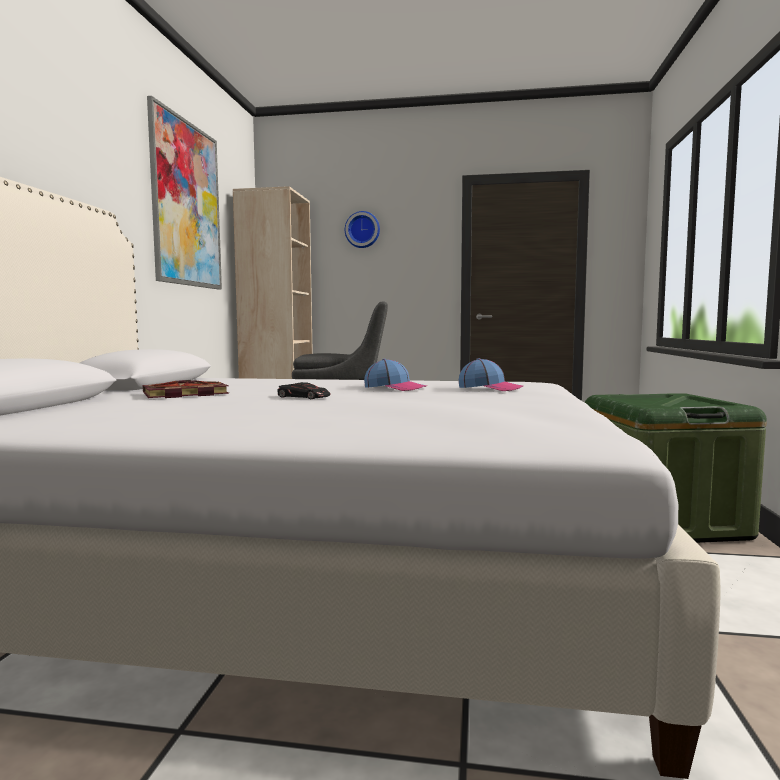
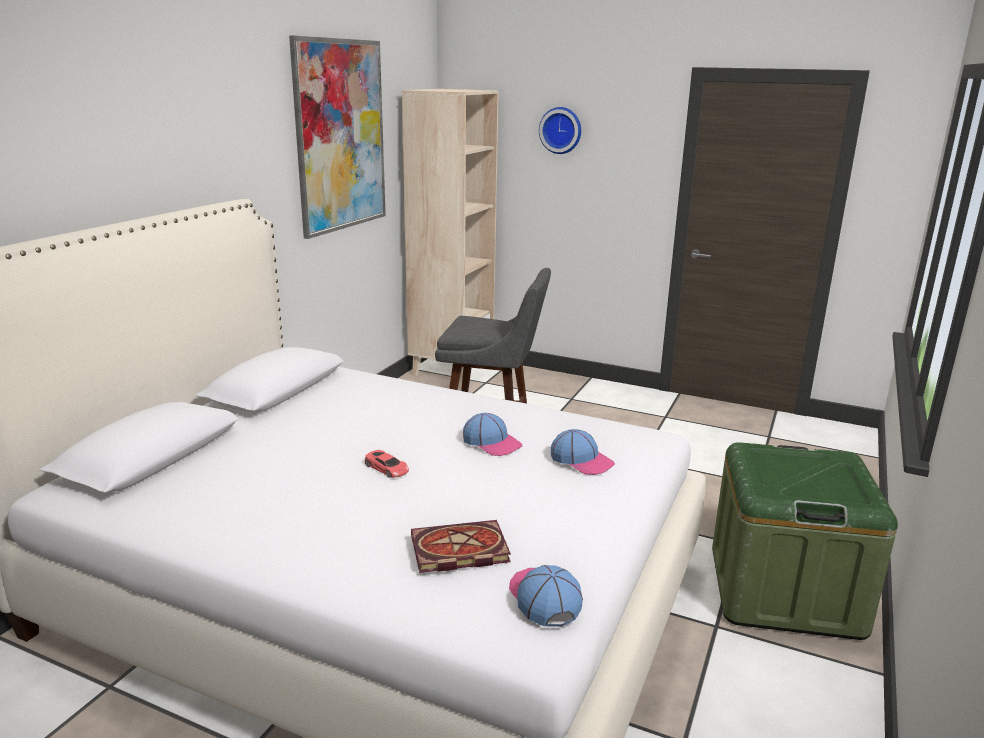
camera: 15 degrees right, 15 degrees up
(183, 394) = (294, 435): book -> book (457, 551)
(304, 397) = (386, 468): black toy car -> red toy car
(566, 423) = (543, 598): none -> cap

